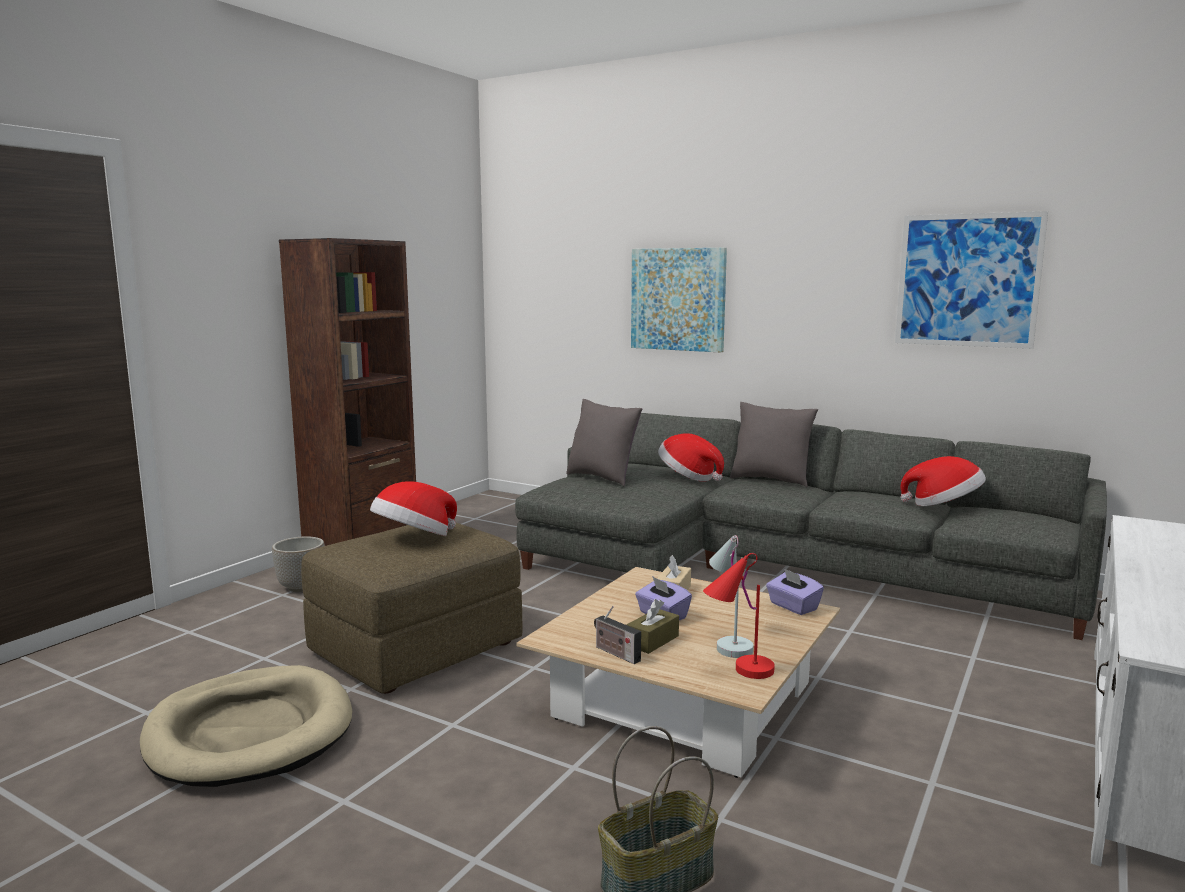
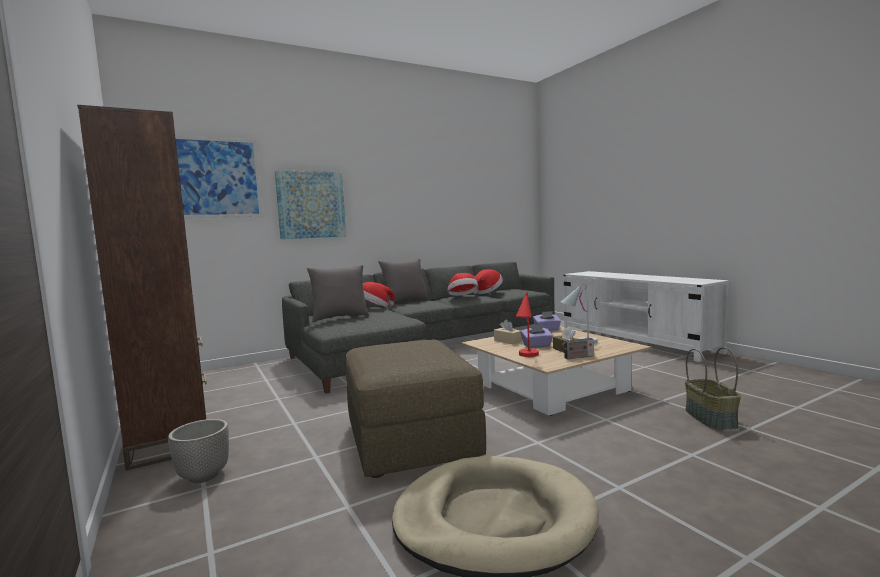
camera: 60 degrees left, 5 degrees down
(414, 539) = (403, 352): hat -> hat (462, 297)
(737, 671) = (611, 344): red table lamp -> red table lamp (527, 356)
(967, 280) = (458, 192): picture -> picture (217, 178)

